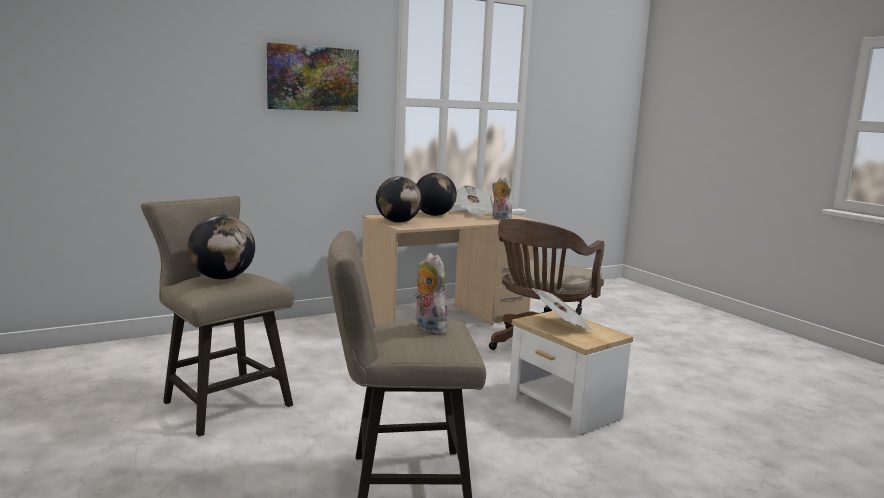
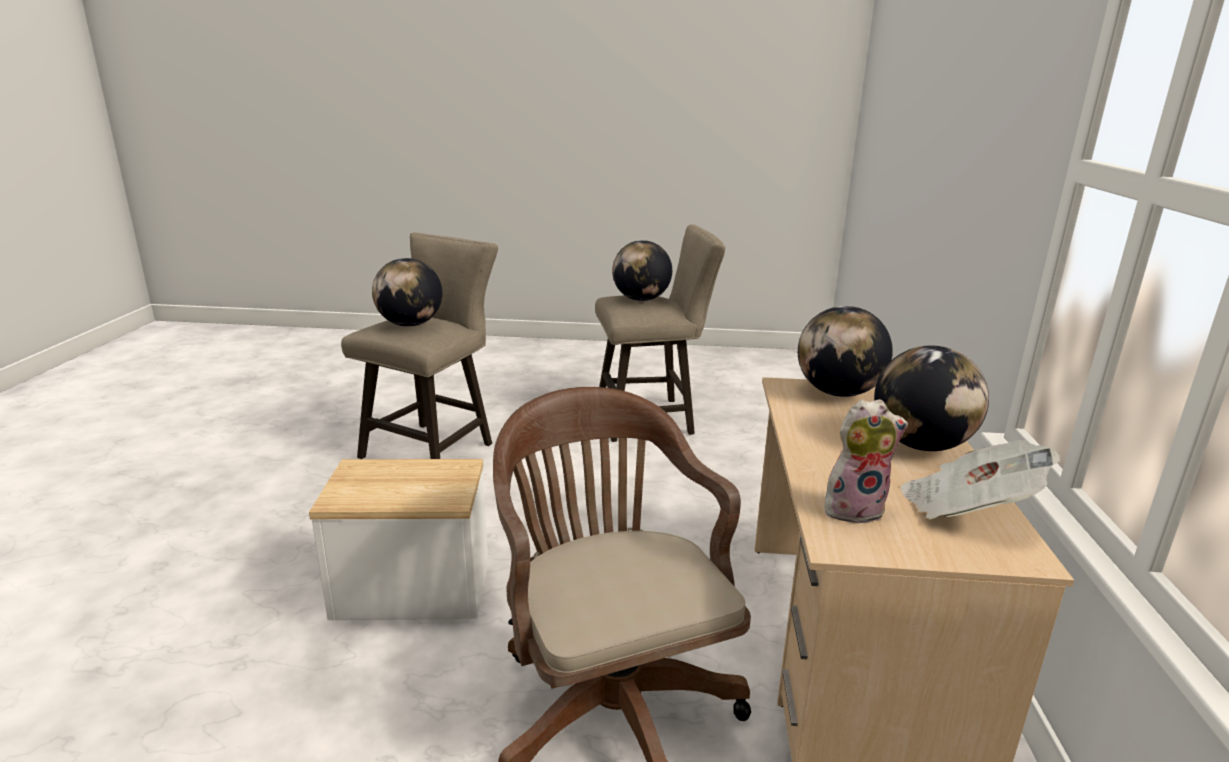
camera: 125 degrees right, 10 degrees up
(313, 78) = (993, 110): picture -> none
(428, 329) = (410, 324): plush toy -> globe
(562, 326) = (414, 479): newspaper -> none

